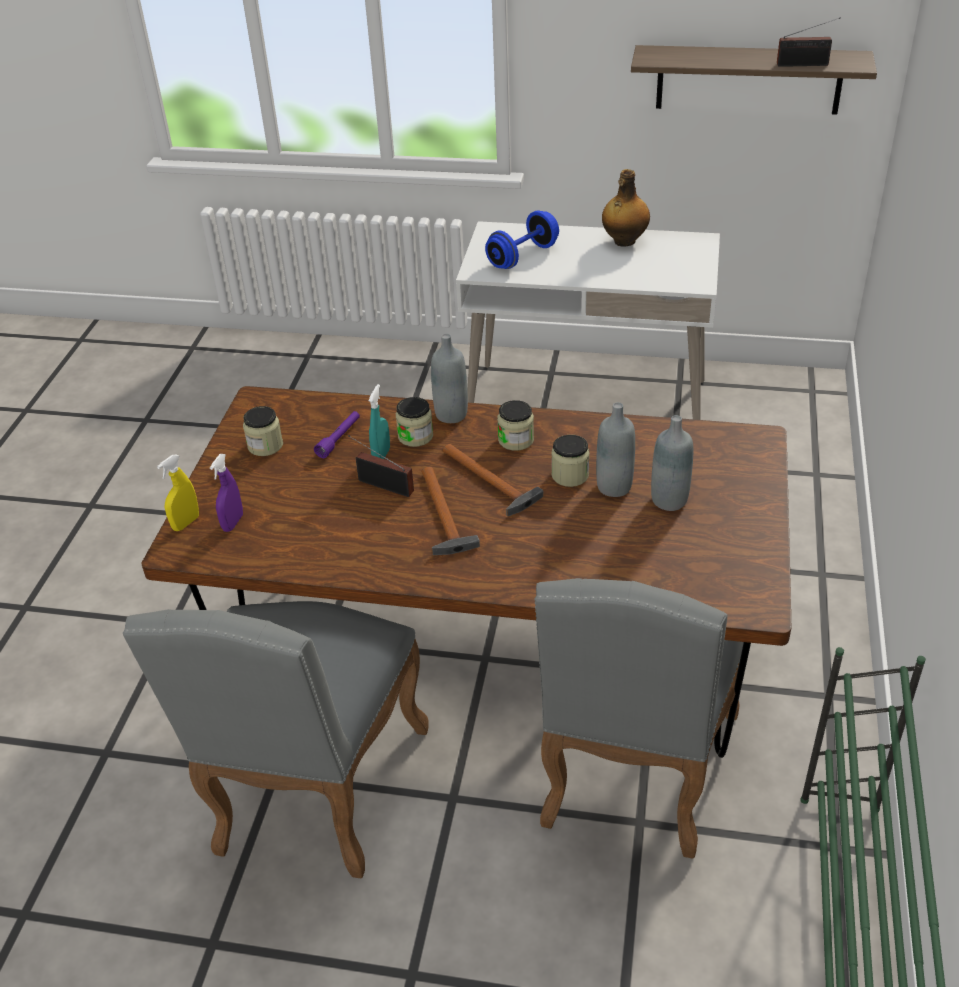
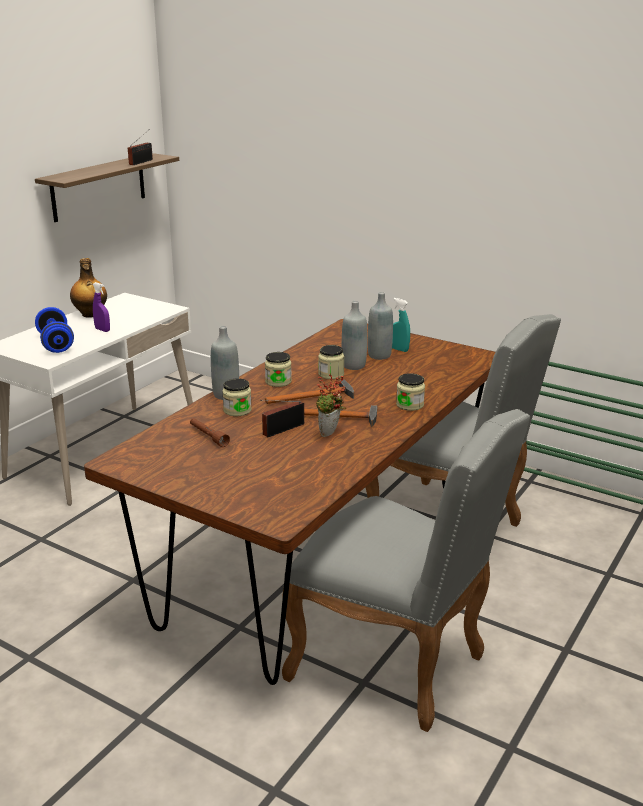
camera: 70 degrees left, 15 degrees down
(186, 523) = (249, 513): yellow spray bottle -> none
(233, 523) = (269, 492): purple spray bottle -> purple spray bottle (102, 330)
(265, 445) = (182, 466): jar -> jar (410, 405)
(339, 439) = (208, 436): purple flashlight -> brown flashlight
(381, 455) = (246, 425): turquoise spray bottle -> turquoise spray bottle (399, 349)
(393, 525) = (330, 434): none -> potted plant

